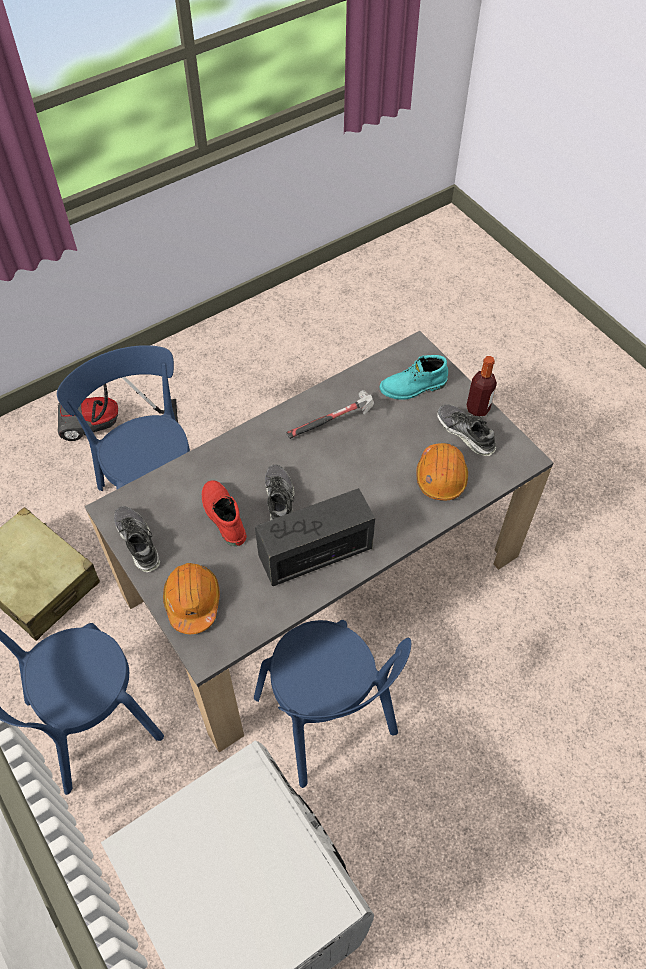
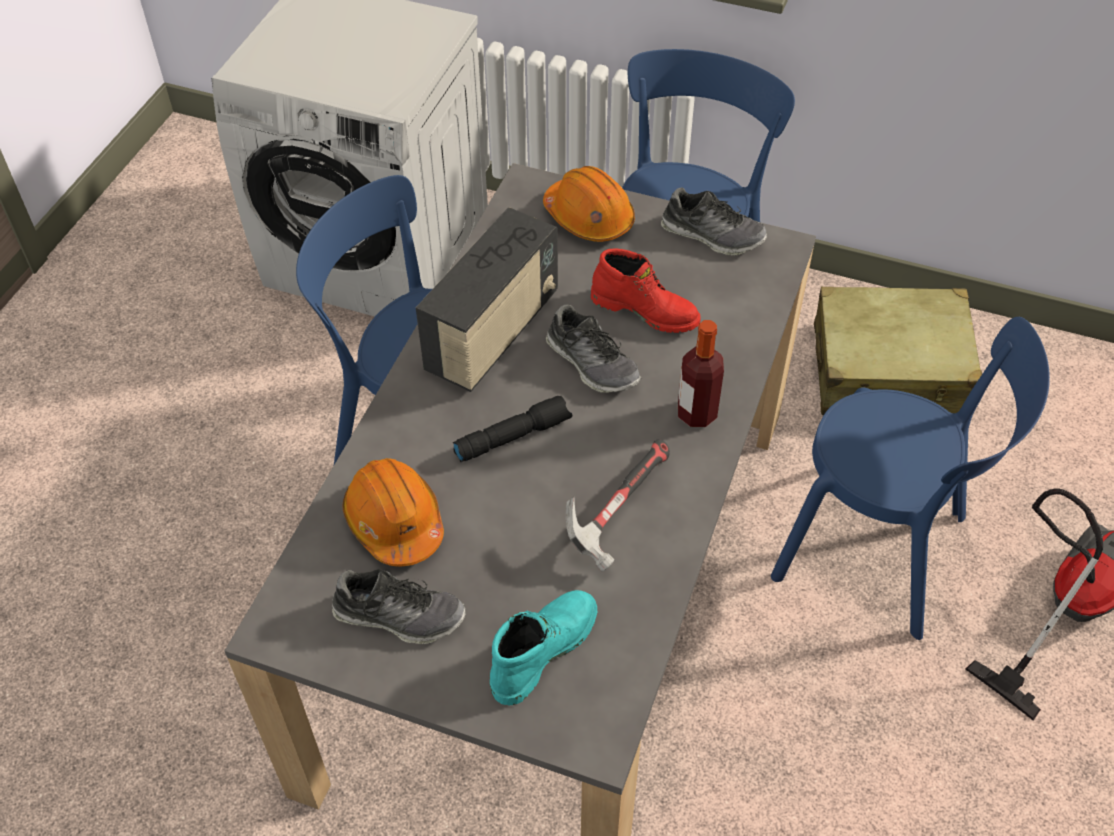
camera: 145 degrees right, 5 degrees down
(352, 486) = (513, 436): none -> black flashlight
(477, 408) = (406, 676): bottle -> bottle (696, 413)

